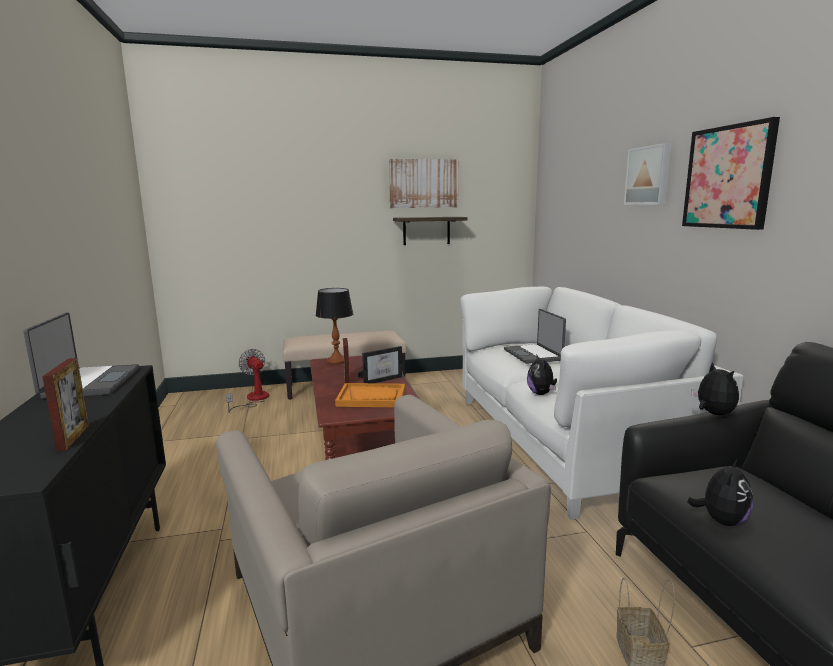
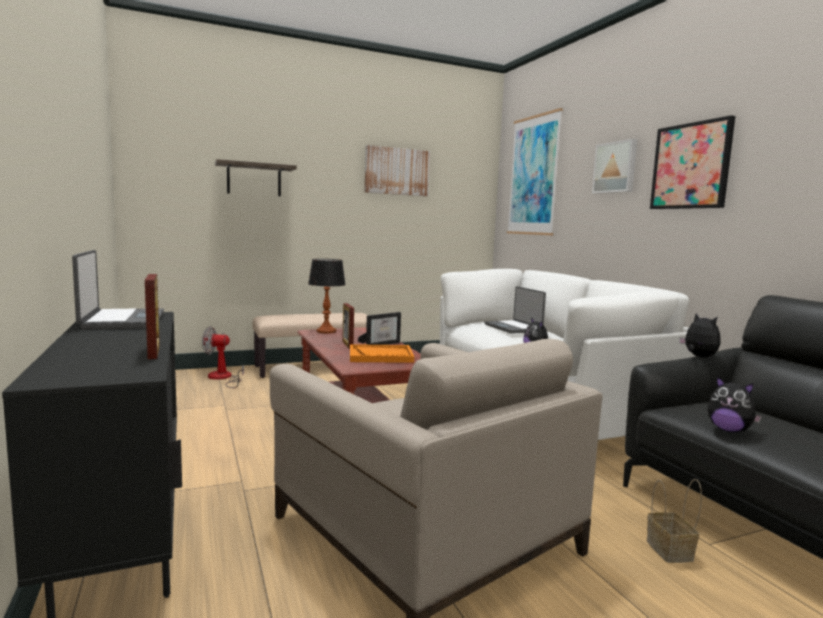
camera: 10 degrees left, 5 degrees down
(253, 399) = (223, 378): fan -> fan turned 45 degrees counterclockwise
(426, 230) = (397, 216): shelf -> shelf (254, 180)
(569, 181) = (533, 175): none -> picture
(721, 521) = (729, 430): plush toy -> plush toy turned 105 degrees clockwise

